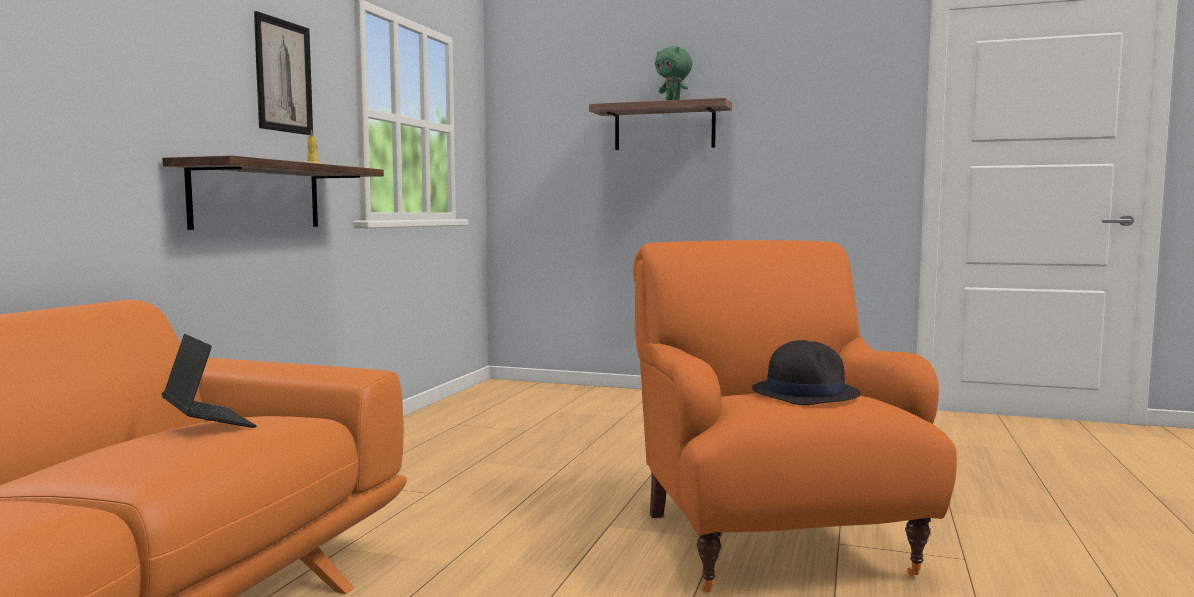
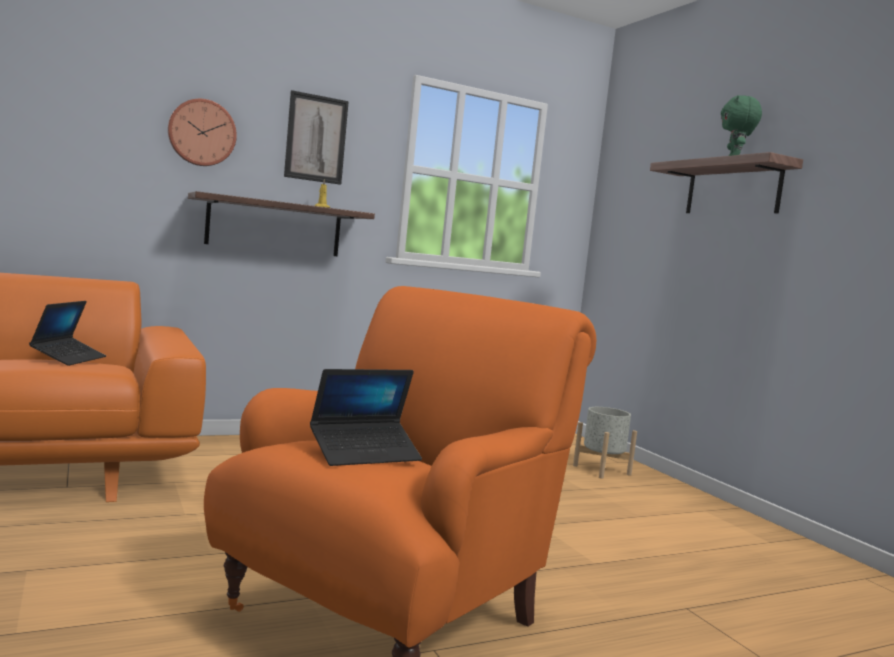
camera: 45 degrees right, 0 degrees up
(168, 68) = (202, 133): none -> wall clock
(595, 399) = (601, 470): none -> grey planter
(805, 393) = (365, 454): black hat -> laptop

